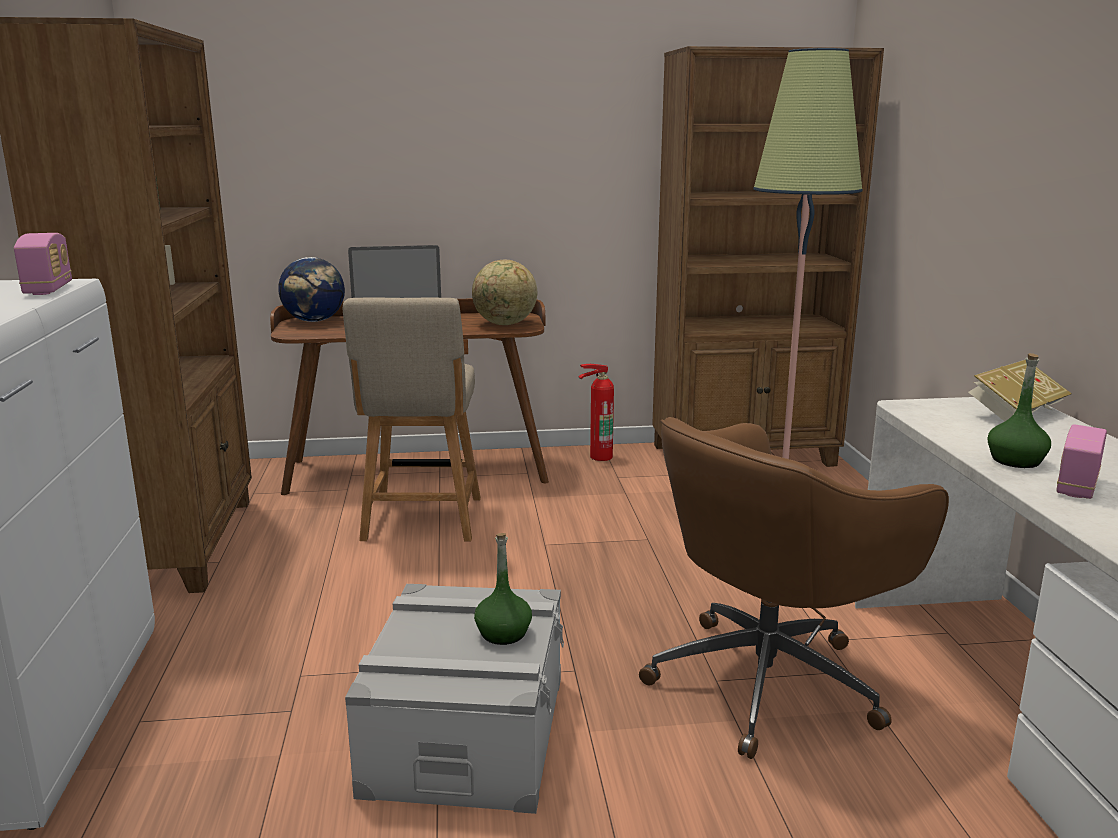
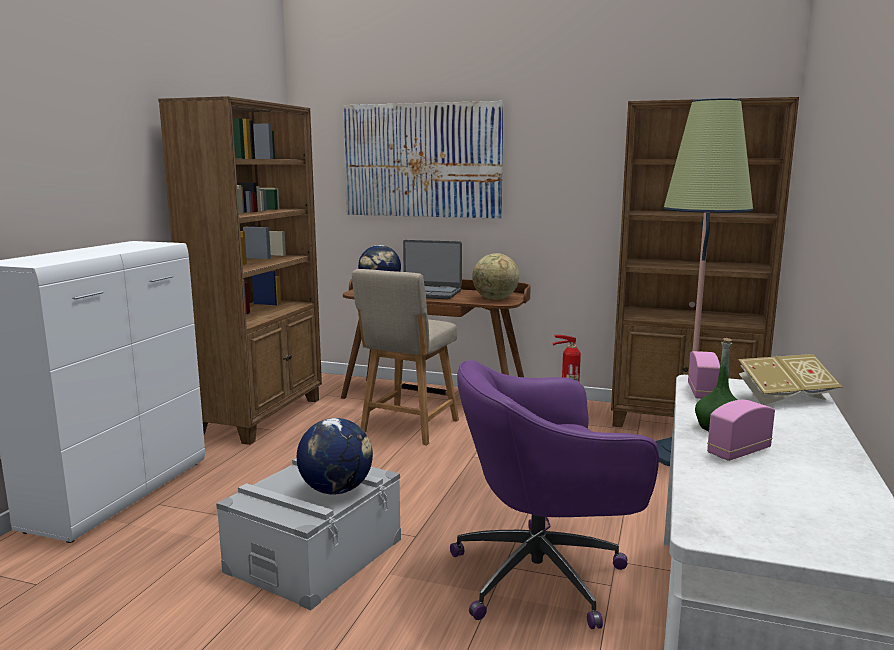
camera: 25 degrees right, 5 degrees down
(48, 289) = (148, 246): radio -> radio (702, 392)
(362, 126) = (422, 160): none -> picture
(503, 633) = (336, 490): green bottle -> globe
(770, 680) = (543, 576): brown office chair -> purple office chair

